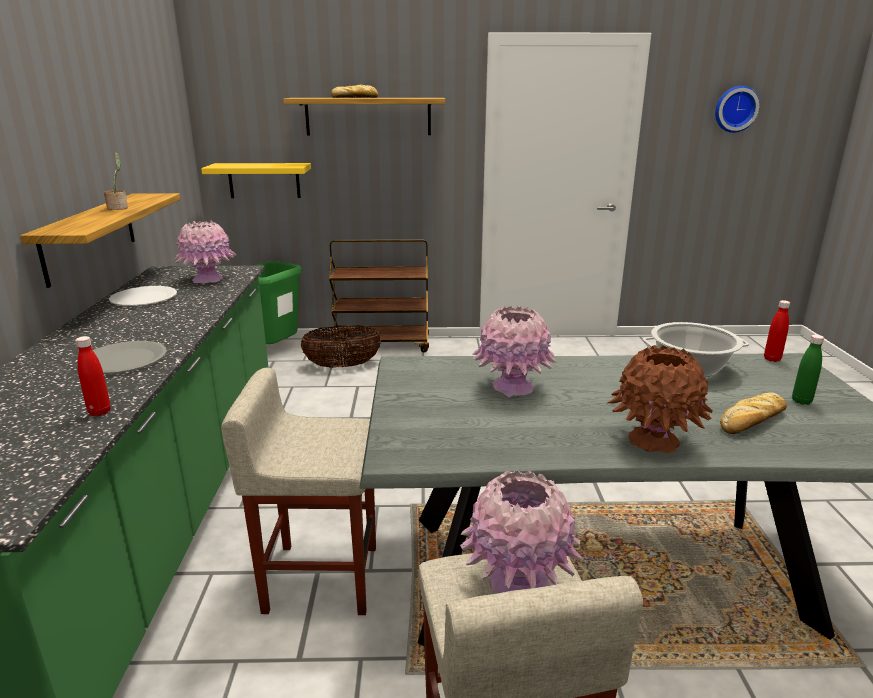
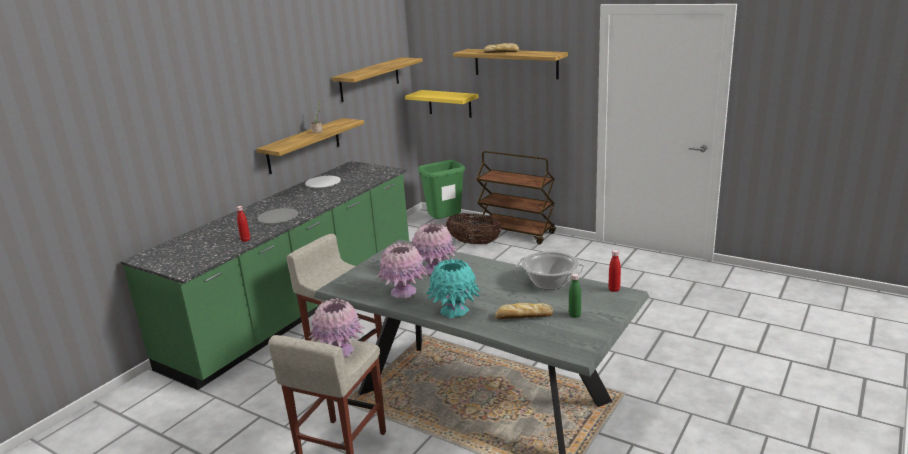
camera: 35 degrees right, 0 degrees up
(155, 136) = (369, 79): none -> shelf
(208, 279) = (365, 175): pink vase -> pink vase (404, 292)
(654, 440) = (454, 311): brown vase -> turquoise vase
(735, 109) = (823, 71): wall clock -> none

